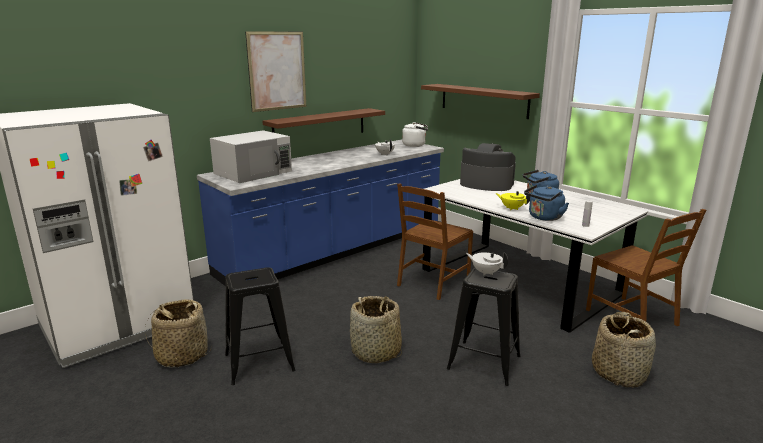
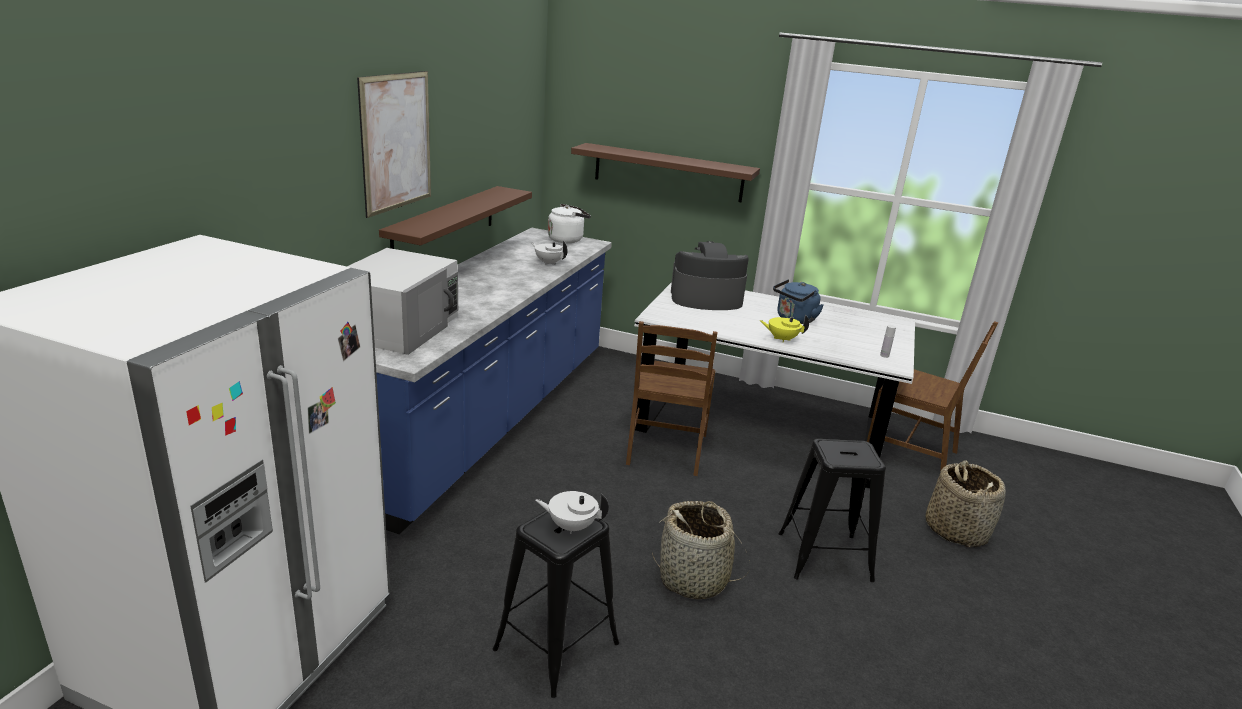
camera: 30 degrees left, 5 degrees up
(182, 355) = (423, 673): basket -> none
(486, 272) = (836, 446): white teapot -> white teapot (571, 526)
(544, 218) = (832, 350): blue kettle -> none

